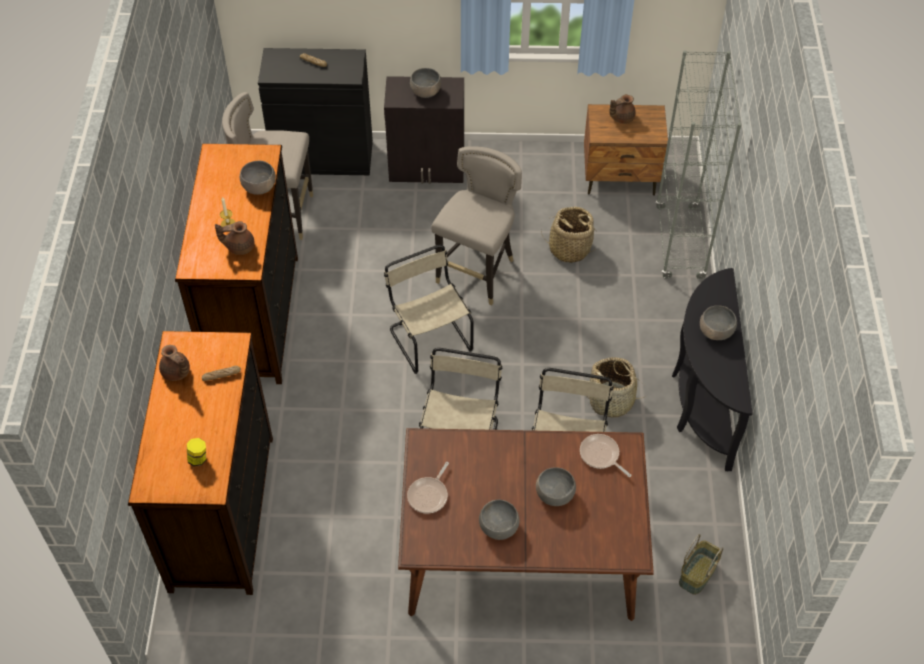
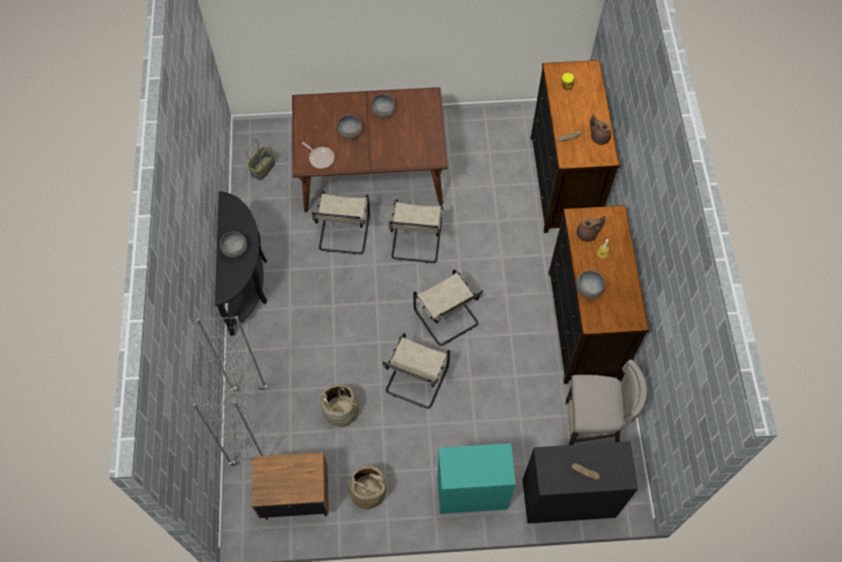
camera: 175 degrees right, 10 degrees up
(425, 92) = (475, 466): grey bowl -> none
(427, 169) = (471, 492): black cabinet -> turquoise cabinet
(429, 495) = (427, 126): frying pan -> none
(478, 273) = (416, 381): grey stool -> beige chair
(611, 401) = (311, 278): basket -> basket (367, 491)
(621, 118) = (293, 485): brown teapot -> none

